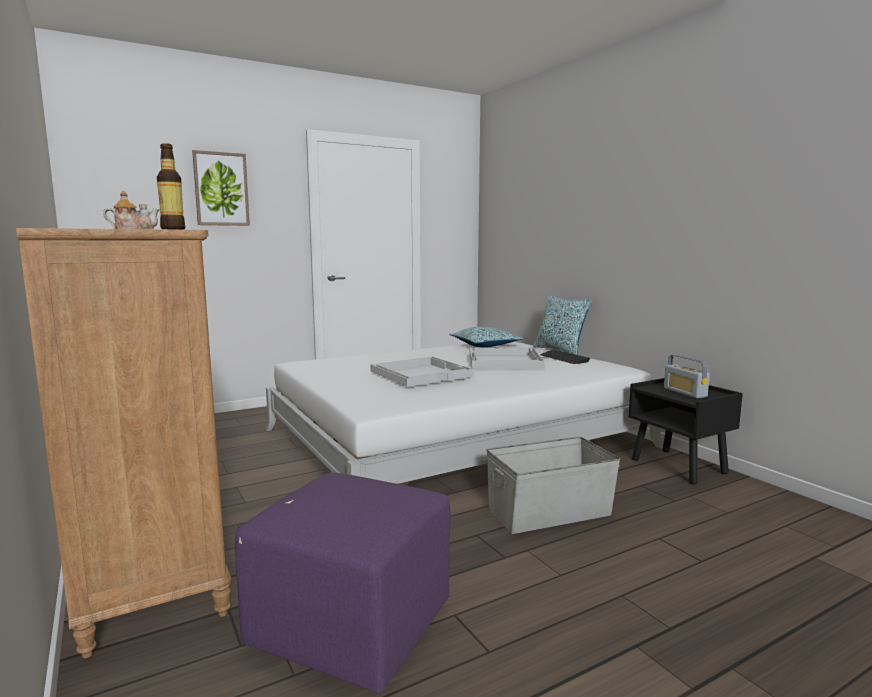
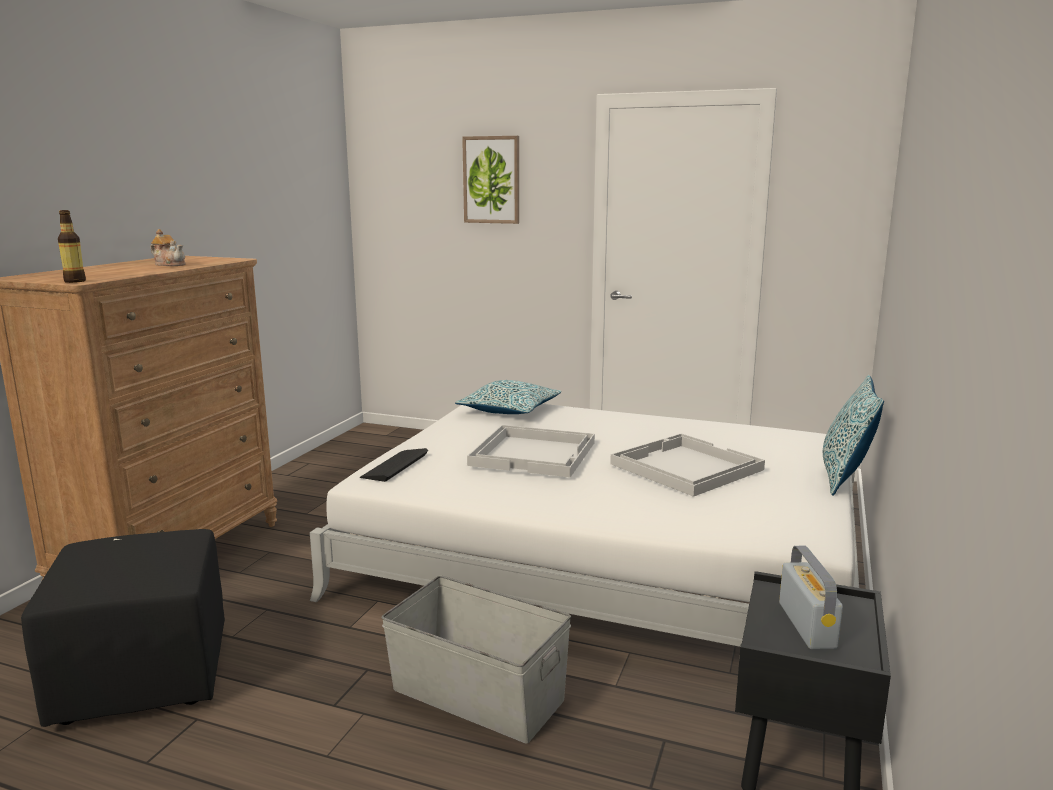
camera: 50 degrees right, 5 degrees up
(349, 627) = (142, 675): purple ottoman -> black ottoman
(485, 345) = (763, 435): pillow -> pillow (510, 410)
(564, 358) = (777, 492): keyboard -> keyboard (395, 466)
(685, 392) = (806, 625): radio -> radio turned 150 degrees clockwise

